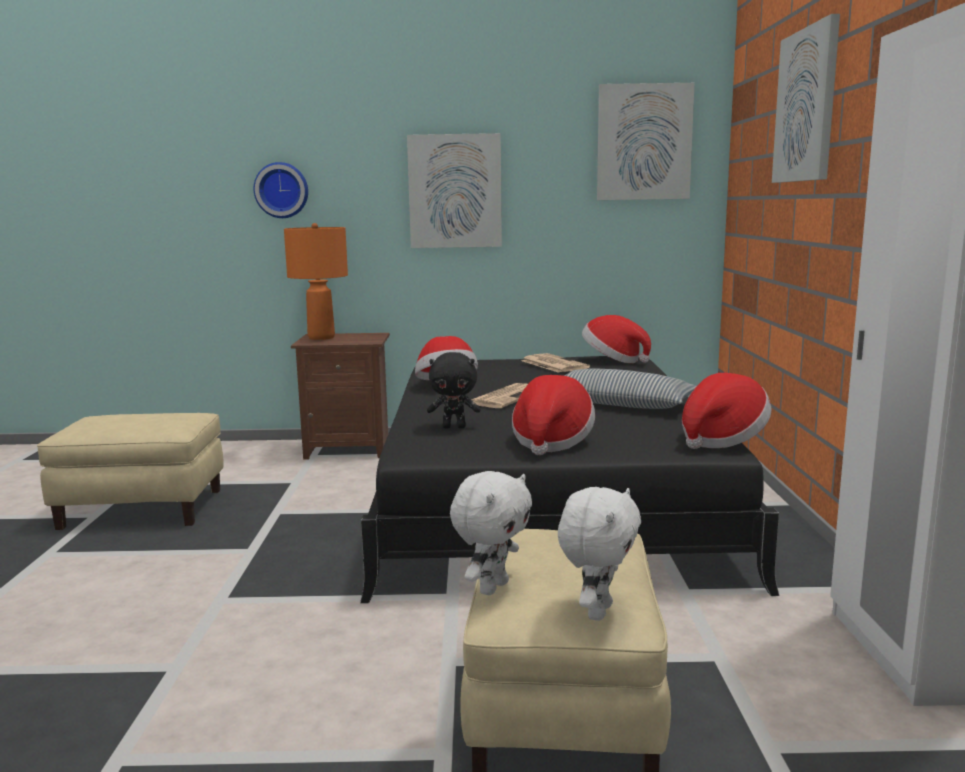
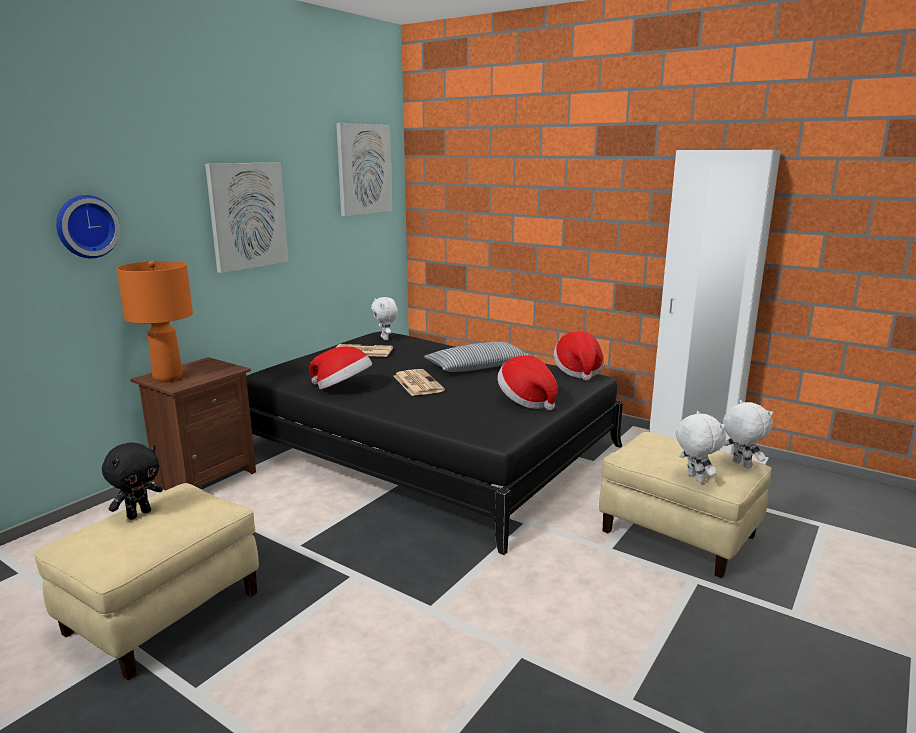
camera: 55 degrees left, 5 degrees up
(454, 427) = (455, 412): black plush toy -> black plush toy (139, 514)
(613, 360) = (385, 338): hat -> white plush toy
(807, 106) = (526, 160): picture -> none

